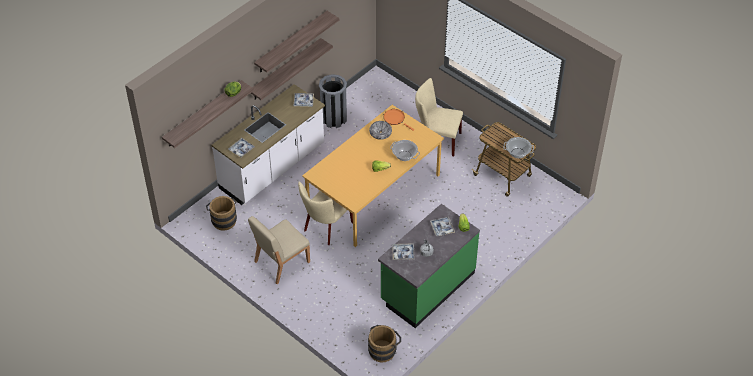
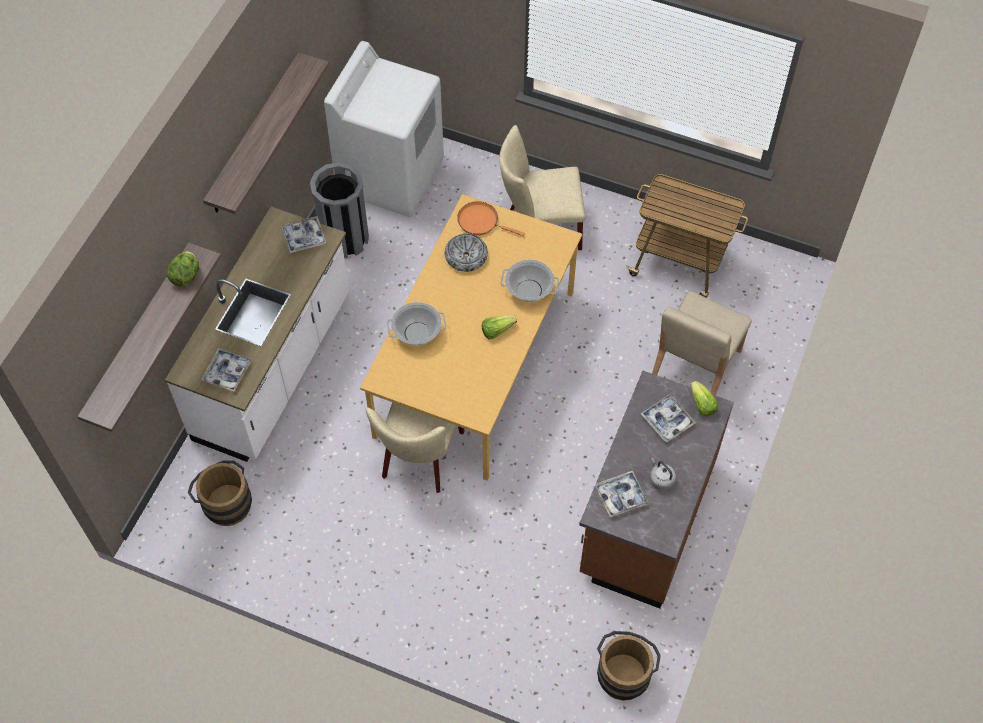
camera: 20 degrees left, 10 degrees up
(281, 262) = (367, 555): beige chair -> beige chair (695, 365)
(285, 69) = (253, 188): shelf -> none
(370, 96) = (391, 176): none -> white washing machine
(427, 287) = (645, 518): green counter -> brown counter
(517, 153) = (719, 225): cooking pot -> cooking pot (417, 333)

